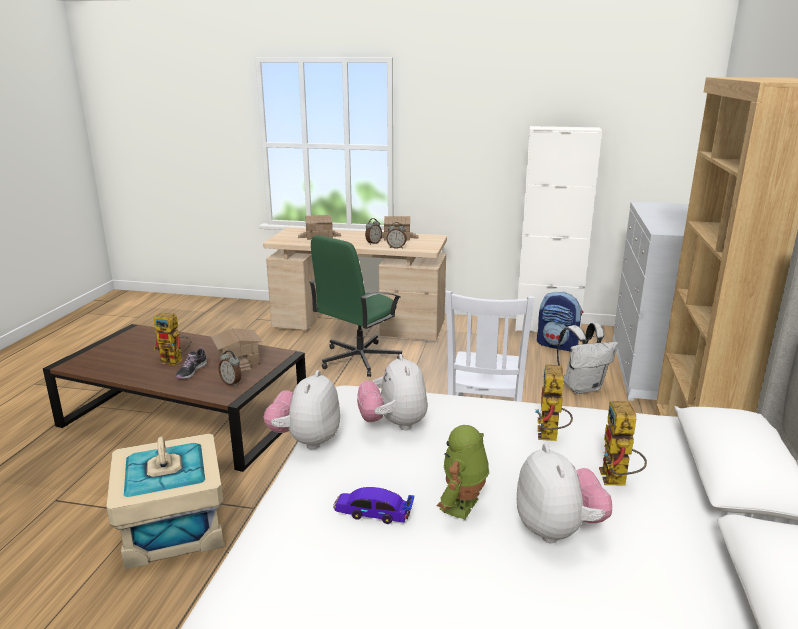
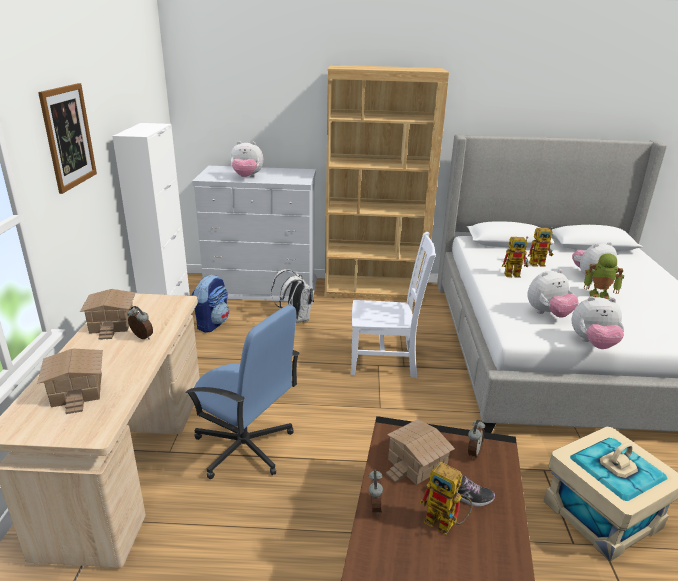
camera: 100 degrees left, 5 degrees up
(176, 361) = (445, 524): toy robot -> toy robot turned 120 degrees clockwise
(358, 359) = (245, 447): green office chair -> blue office chair
(373, 513) = (631, 316): toy car -> none
(396, 248) = (170, 320): alarm clock -> alarm clock (374, 507)
(467, 113) = (68, 137): none -> picture
(661, 215) = (246, 177): none -> plush toy

